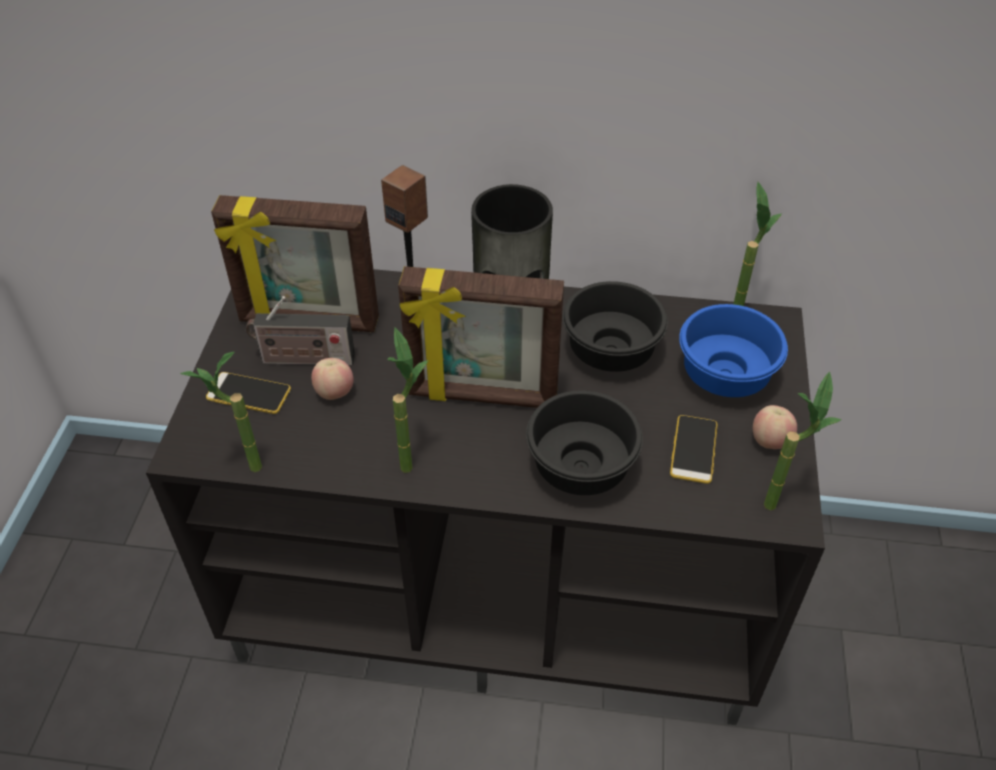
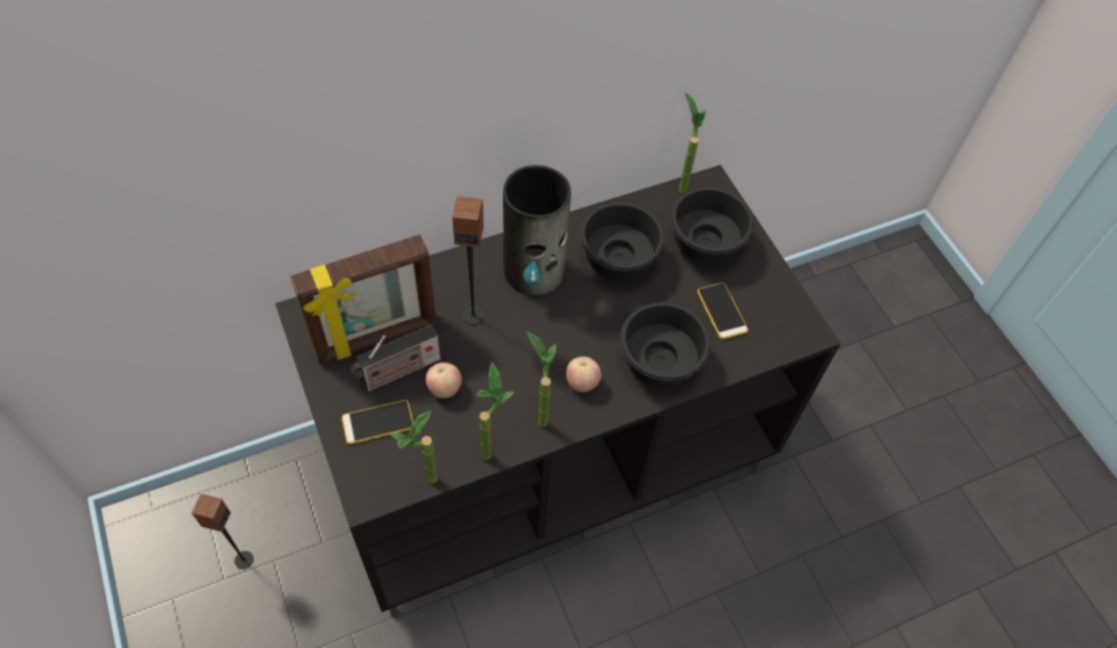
camera: 35 degrees left, 10 degrees up
(151, 536) = (243, 560): none -> speaker
(482, 396) = (555, 338): picture frame -> none
(727, 373) = (706, 241): blue bowl -> black bowl
(770, 442) = (764, 282): apple -> apple (582, 383)
(779, 499) = (795, 322): potted plant -> potted plant (491, 447)

